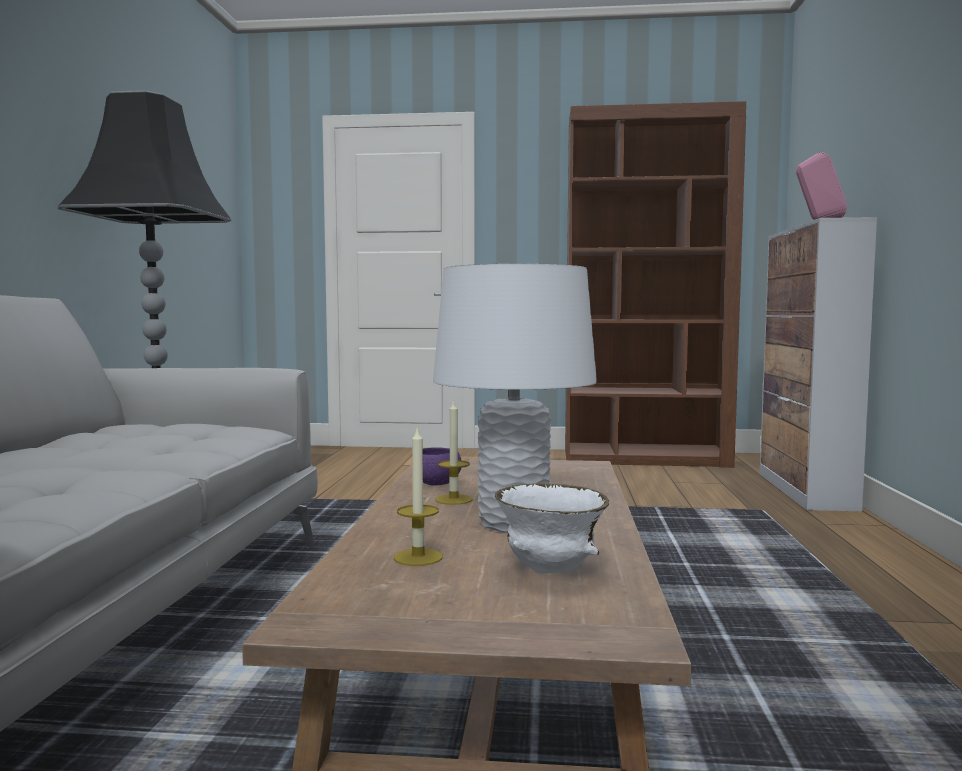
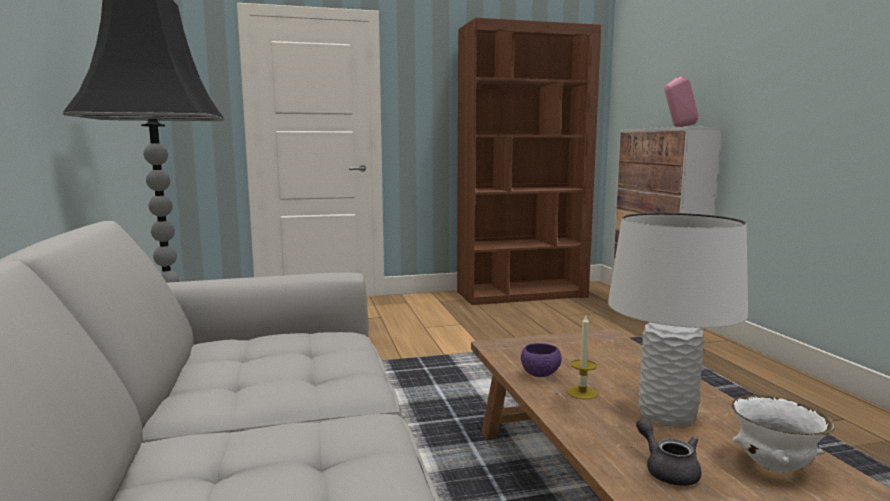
camera: 20 degrees left, 5 degrees up
(418, 557) = (668, 470): candle -> grey teapot

